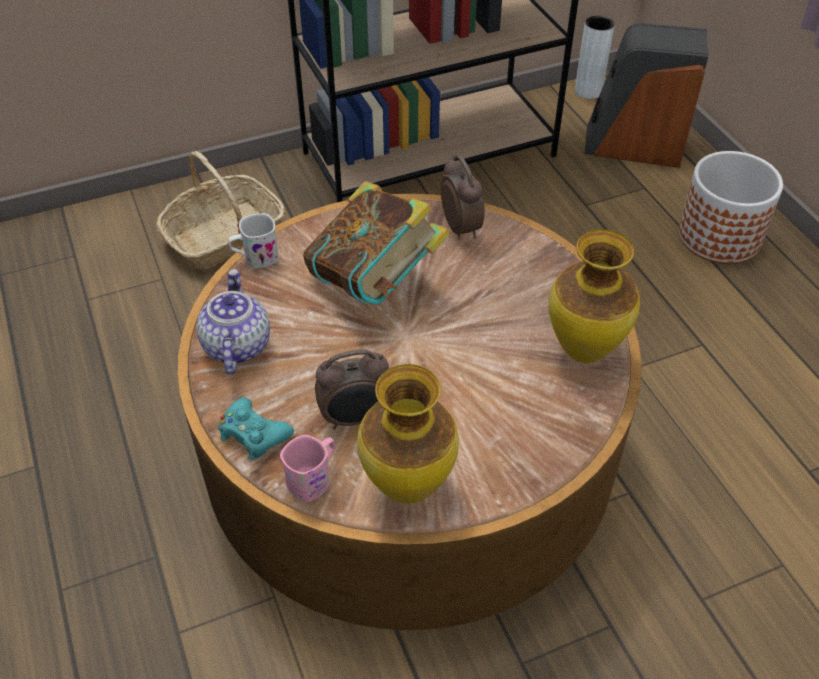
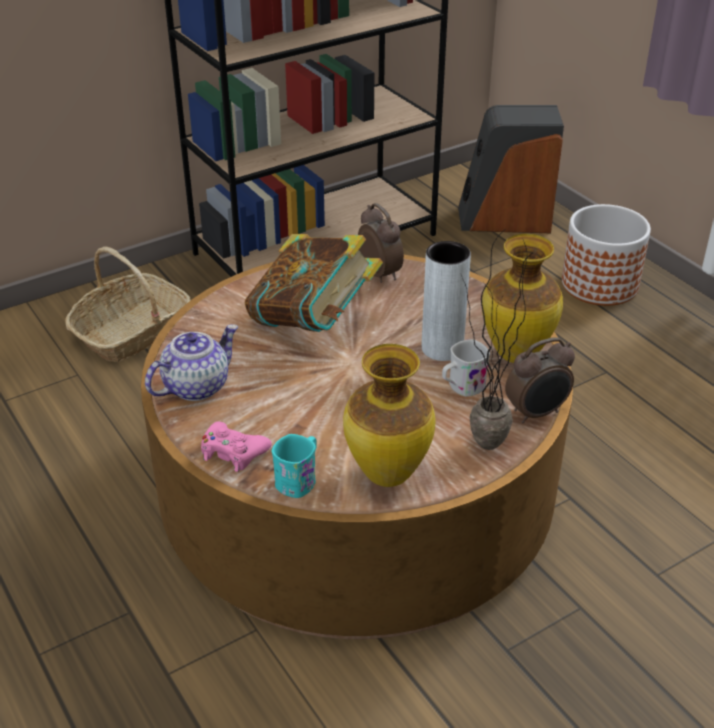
camera: 10 degrees left, 10 degrees down
(236, 345) = (196, 386): teapot -> teapot turned 60 degrees clockwise
(253, 434) = (233, 452): turquoise game controller -> pink game controller
(255, 258) = (195, 316): white mug -> white mug (461, 387)
(314, 479) = (299, 479): pink mug -> turquoise mug
(355, 418) = (324, 429): alarm clock -> alarm clock (537, 413)
(513, 468) = (478, 449): none -> potted plant
(588, 91) = (452, 180): grey vase -> grey vase (442, 349)

